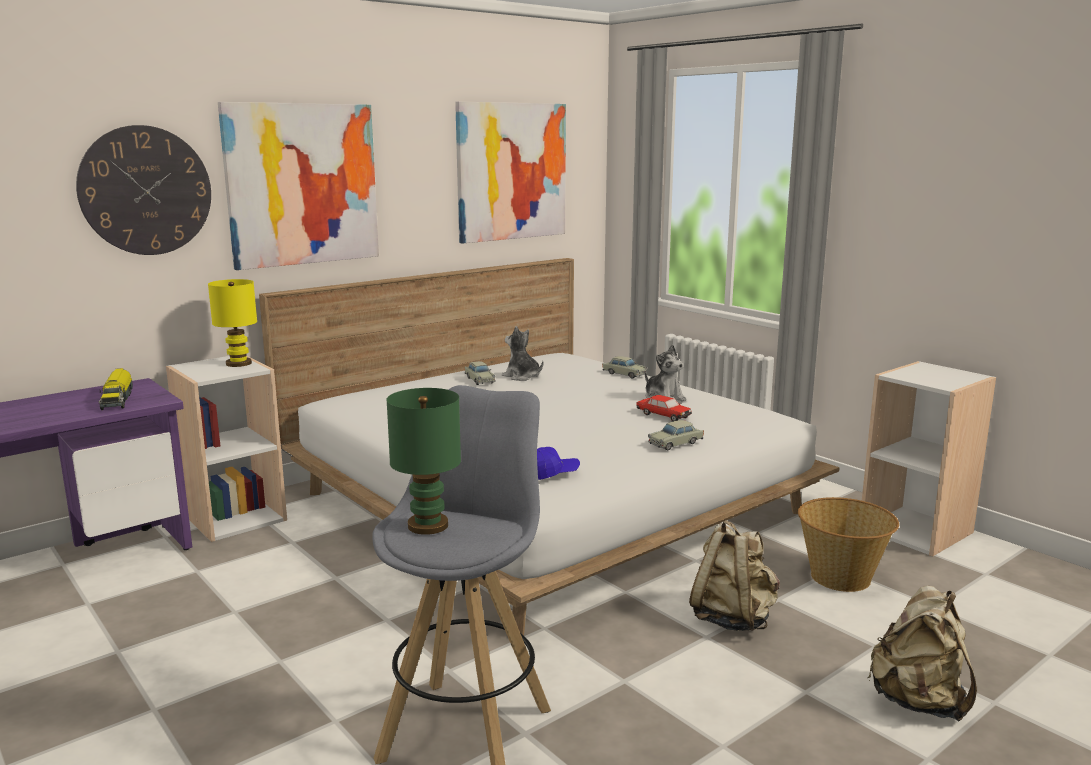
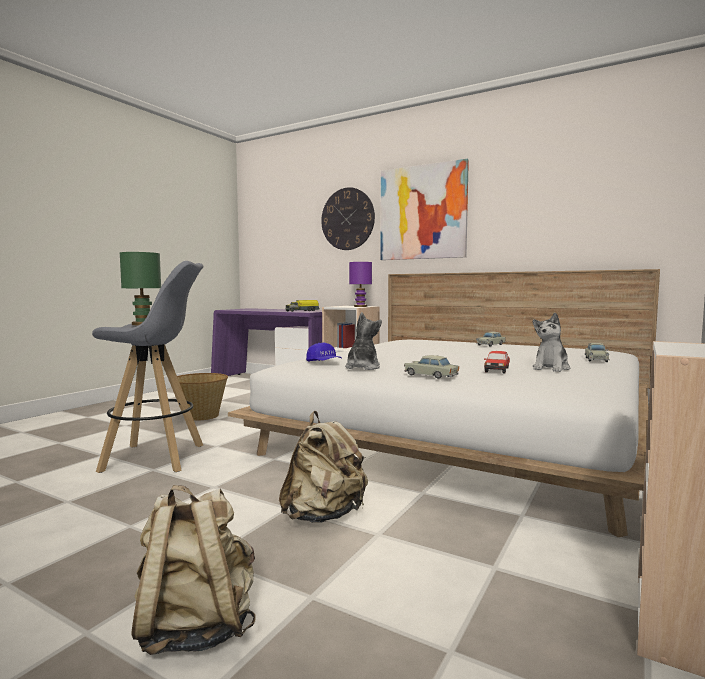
camera: 70 degrees right, 10 degrees down
(239, 363) = (360, 306): yellow table lamp -> purple table lamp
(511, 171) = (595, 194): picture -> none
(522, 376) = (520, 348): plush toy -> plush toy (362, 367)
(841, 578) = (465, 569): basket -> basket (200, 416)

